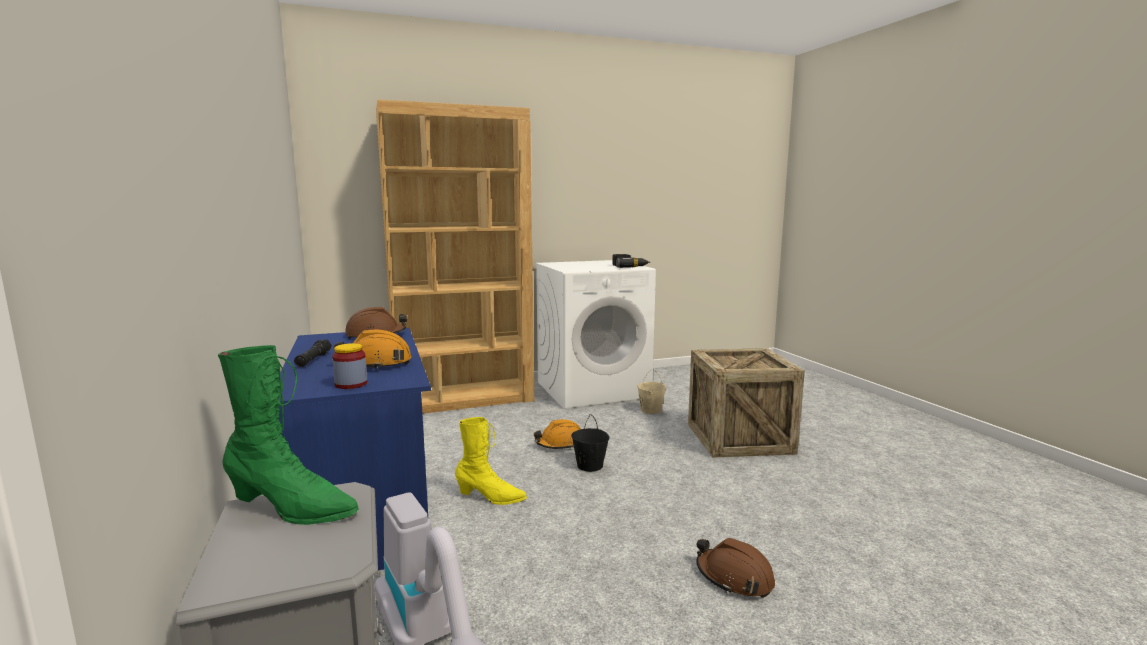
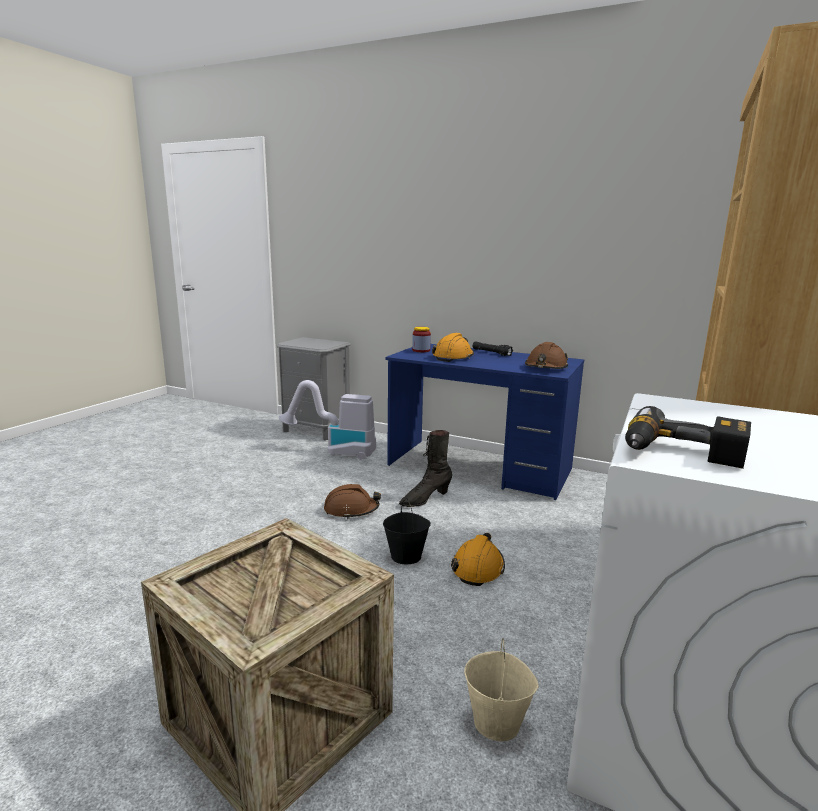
camera: 135 degrees right, 5 degrees up
(292, 509) = (325, 344): green boot -> none
(490, 498) = (425, 499): yellow boot -> black boot
(734, 578) = (205, 520): brown hard hat -> brown hard hat (351, 510)

